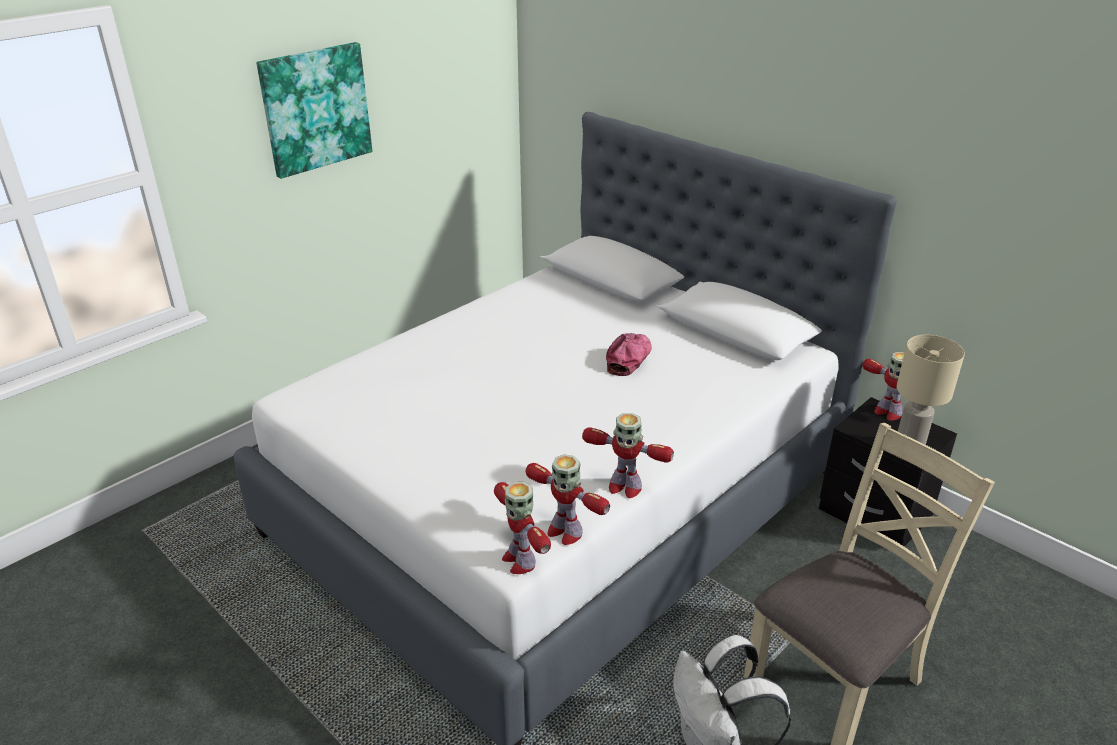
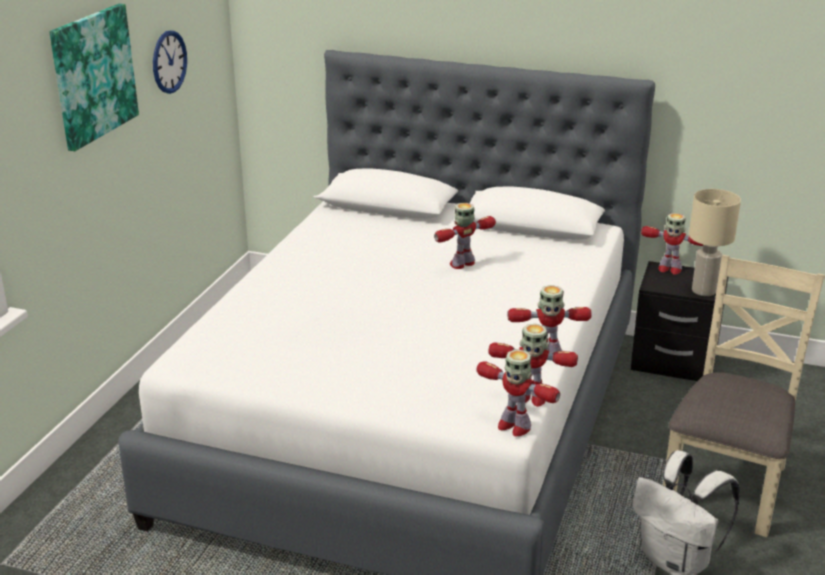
camera: 25 degrees left, 5 degrees down
(424, 104) = (169, 62): none -> wall clock
(628, 358) = (463, 264): cap -> toy robot

